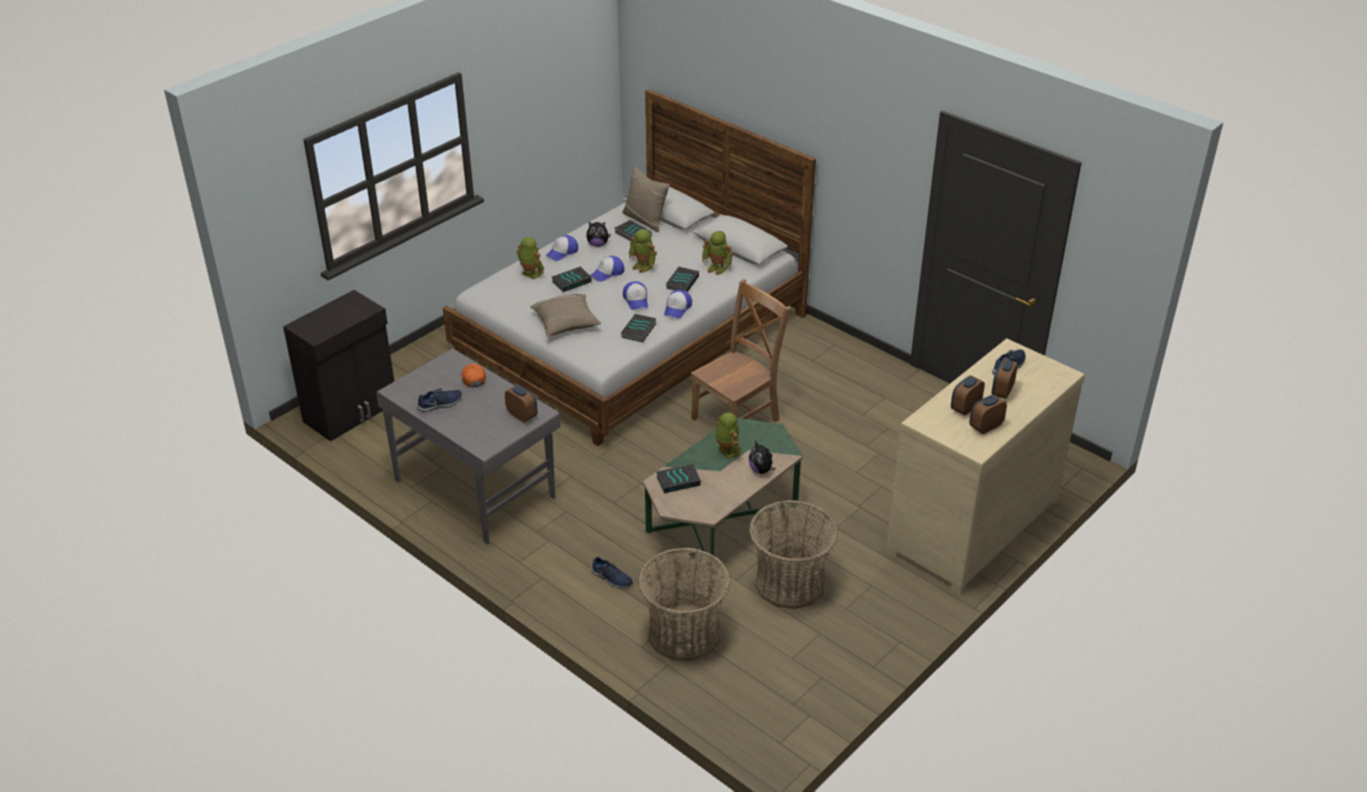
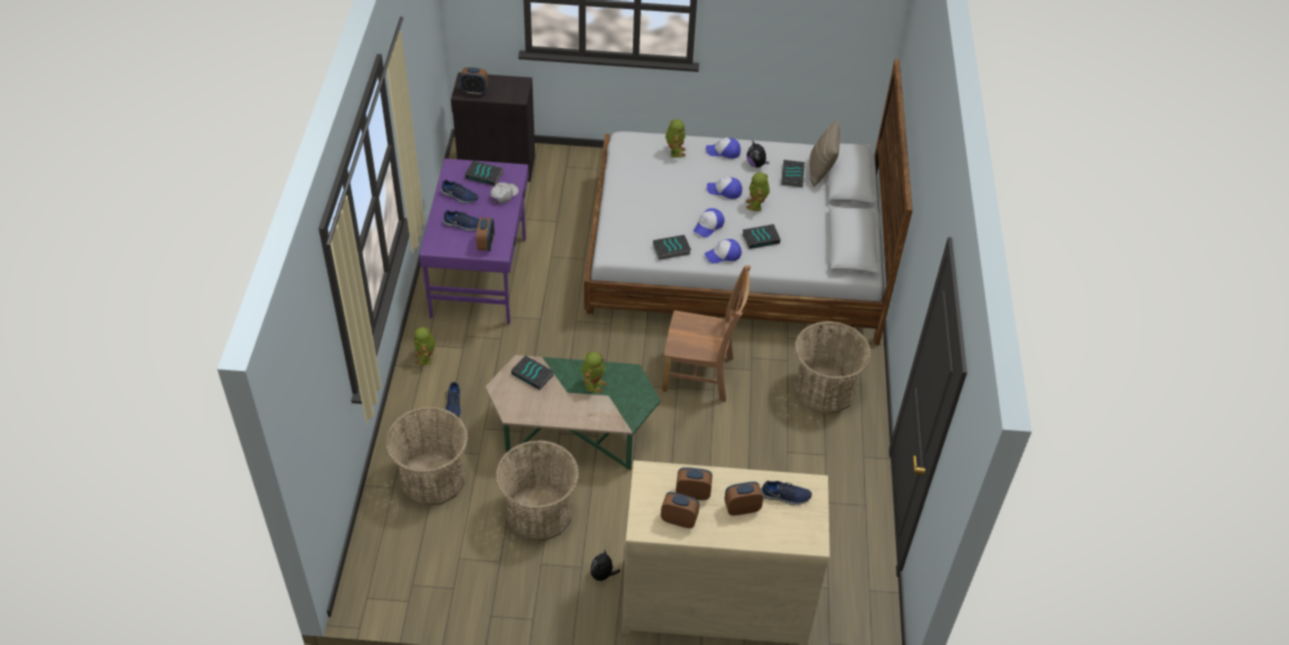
camera: 50 degrees right, 10 degrees up
(324, 328) = (474, 91): none -> alarm clock
(473, 378) = (504, 195): orange cap -> white cap
(475, 487) = (480, 276): grey desk -> purple desk
(480, 418) = (463, 225): none -> blue shoe
(566, 323) = (637, 205): beige pillow -> none
(571, 281) = (690, 178): book -> book (484, 175)
(717, 268) = (804, 248): toy robot -> toy robot (426, 358)
(761, 470) = (591, 416): plush toy -> plush toy (603, 575)
(821, 364) = (824, 390): none -> basket

